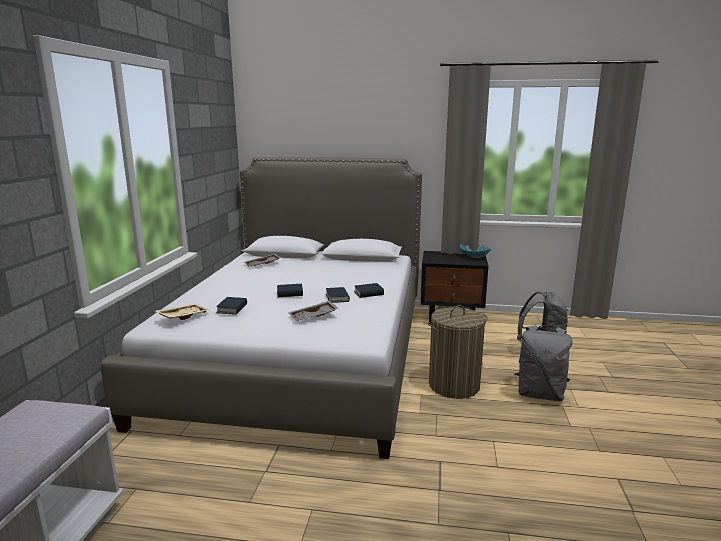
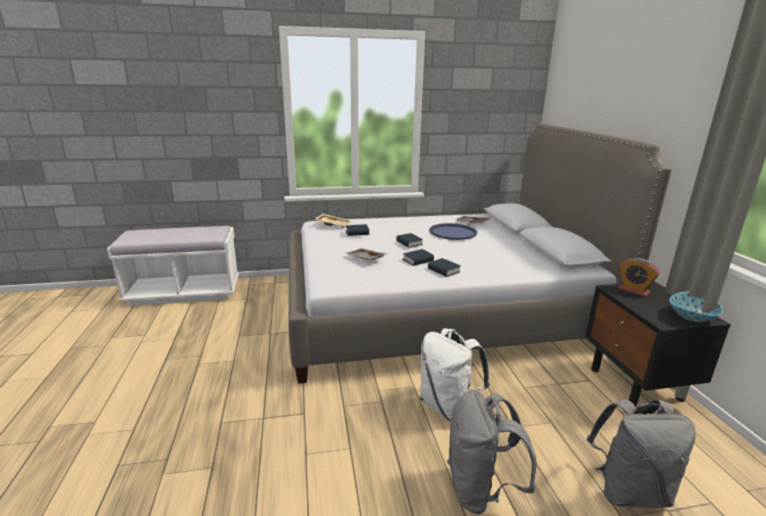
camera: 70 degrees right, 5 degrees up
(280, 274) = (452, 232): none -> blue tray
(435, 257) = (633, 291): none -> alarm clock
(454, 385) = (448, 407): laundry basket -> white backpack

